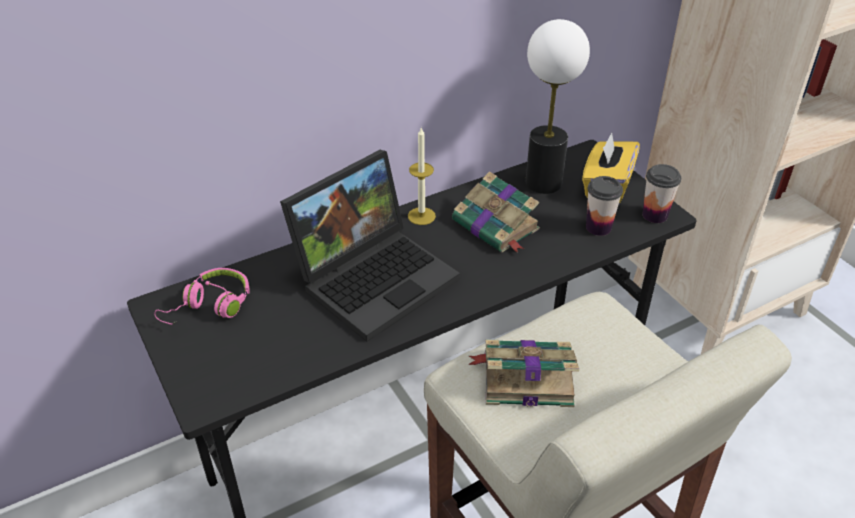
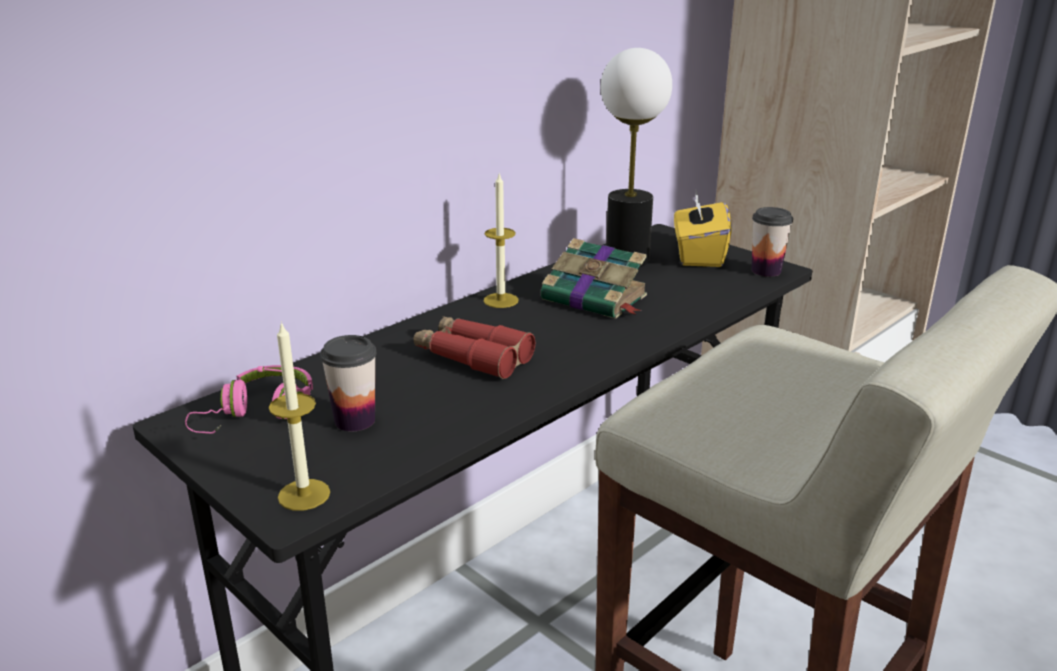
camera: 15 degrees left, 15 degrees down
(216, 389) = (304, 495): none -> candle
(376, 276) = (473, 357): laptop -> red binoculars
(525, 377) = (727, 404): book -> none
(598, 227) = (712, 286): cup -> cup (355, 420)

